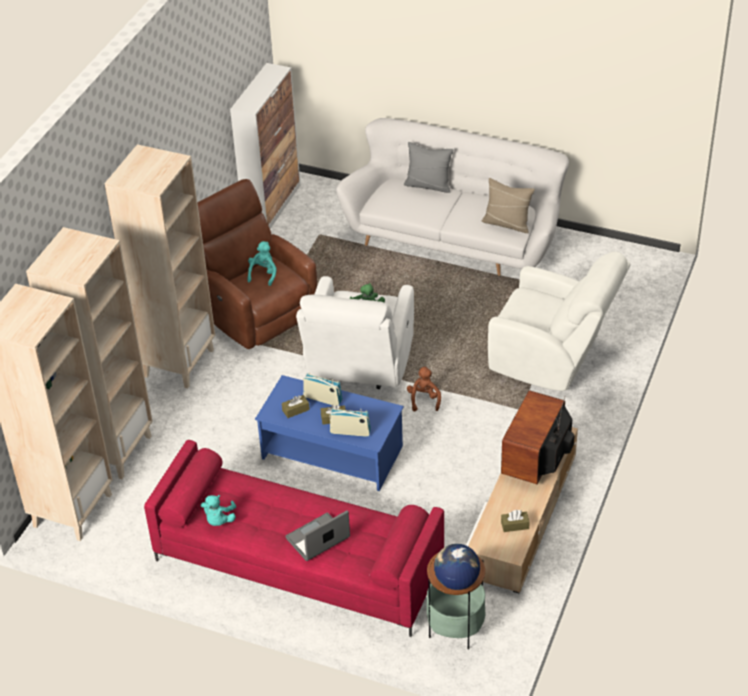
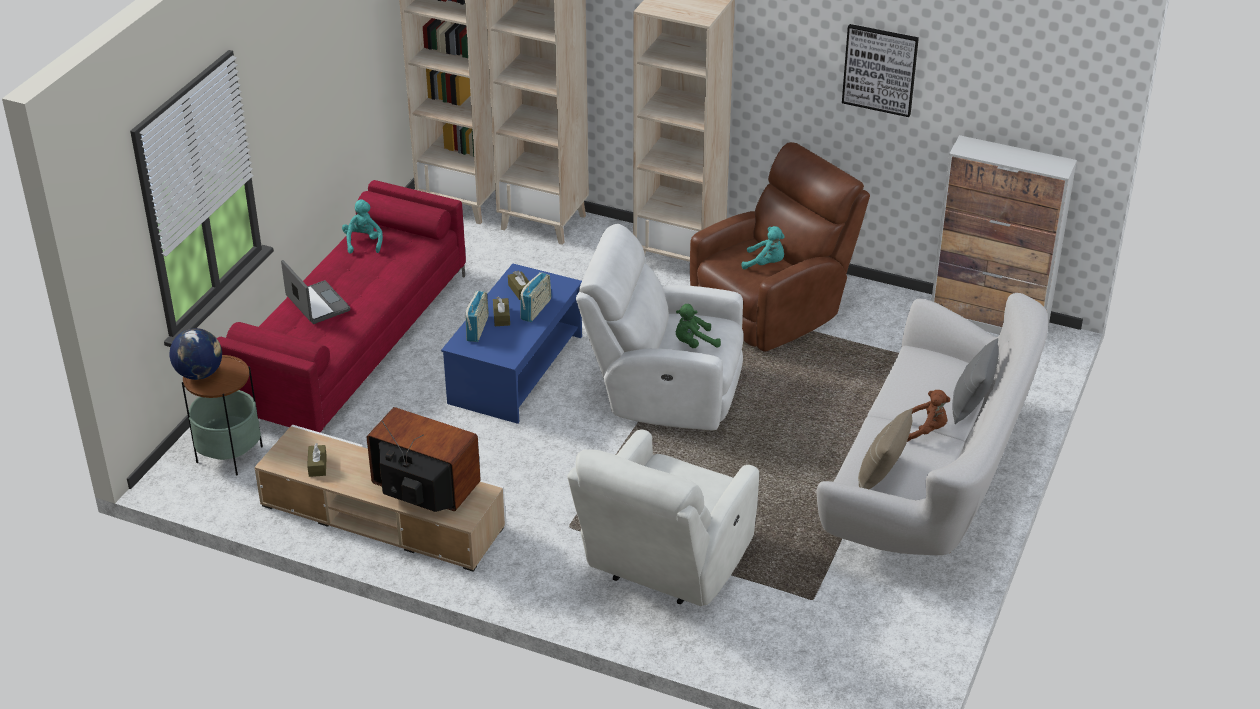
camera: 90 degrees right, 5 degrees down
(194, 110) = (880, 69): none -> picture
(219, 520) = (363, 242): turquoise plush toy -> turquoise plush toy turned 75 degrees clockwise
(424, 399) = (597, 443): brown plush toy -> brown plush toy (925, 430)

